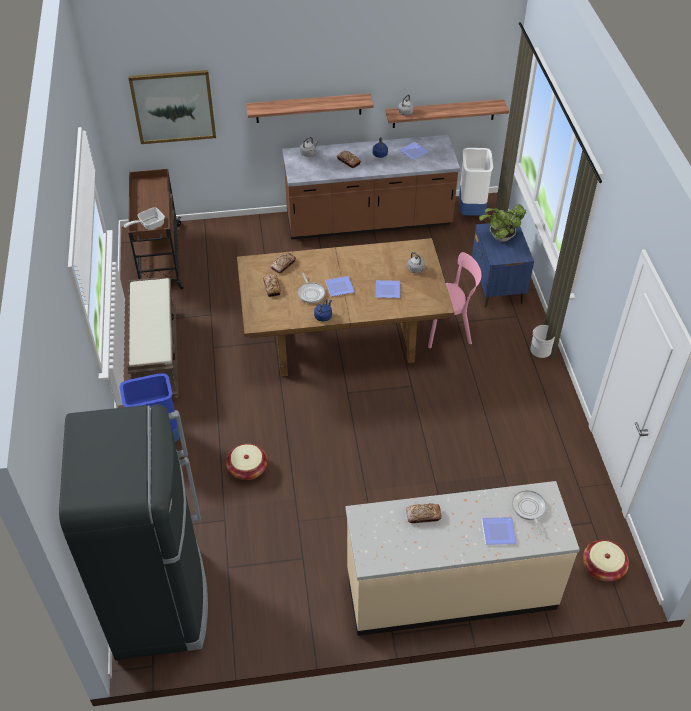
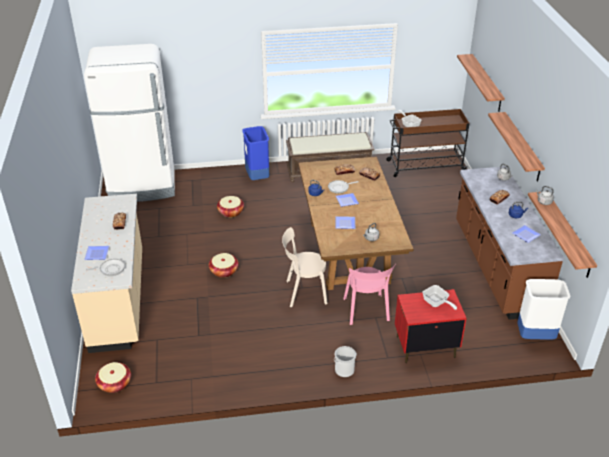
camera: 90 degrees right, 10 degrees down
(160, 601) = (142, 186): black fridge -> white fridge
(173, 107) = (486, 83): picture -> shelf
(383, 468) = (224, 271): none -> basket
(420, 384) = (304, 292): none -> beige chair
(497, 287) = (425, 346): blue nightstand -> red nightstand
(499, 238) = (436, 303): potted plant -> frying pan

